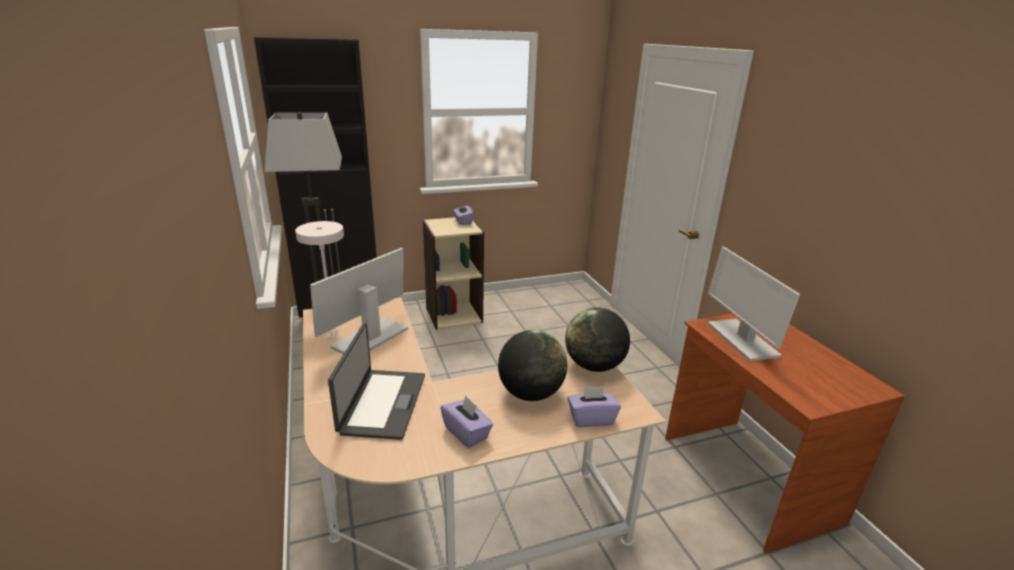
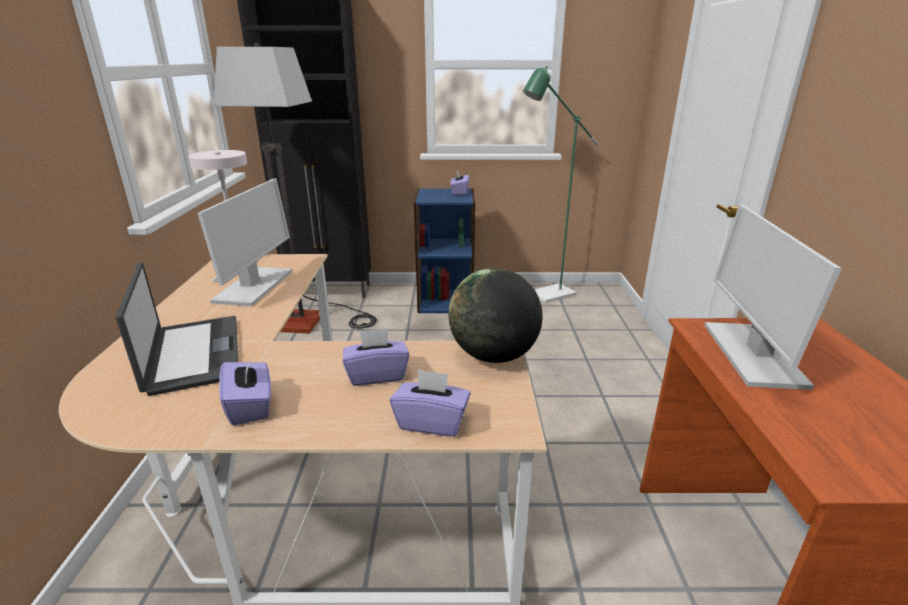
camera: 20 degrees right, 0 degrees up
(370, 337) = (254, 287): monitor -> monitor turned 135 degrees clockwise
(382, 403) = (192, 354): laptop -> laptop turned 45 degrees counterclockwise
(453, 314) = (445, 301): beige bookcase -> blue bookcase
(530, 394) = (377, 375): globe -> purple tissue box
(533, 299) = (546, 296): none -> green floor lamp

